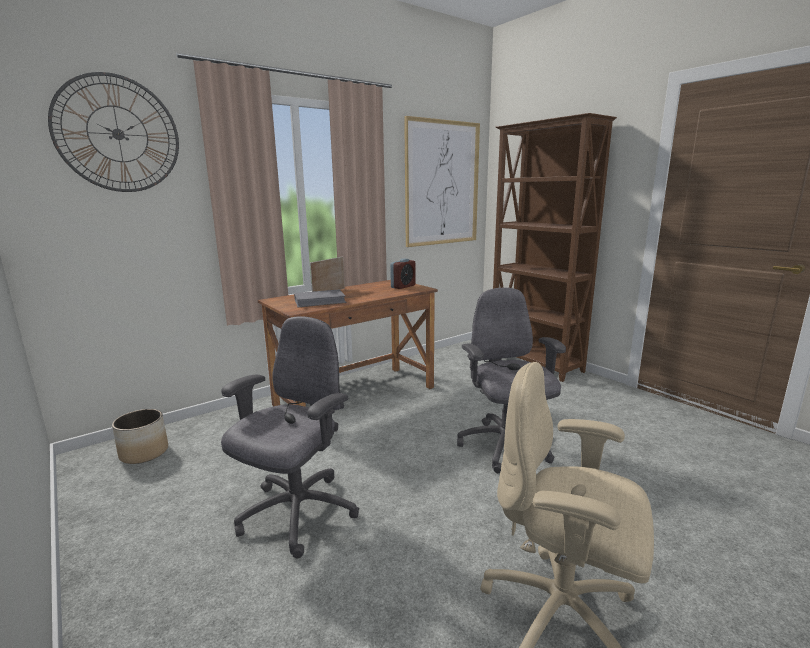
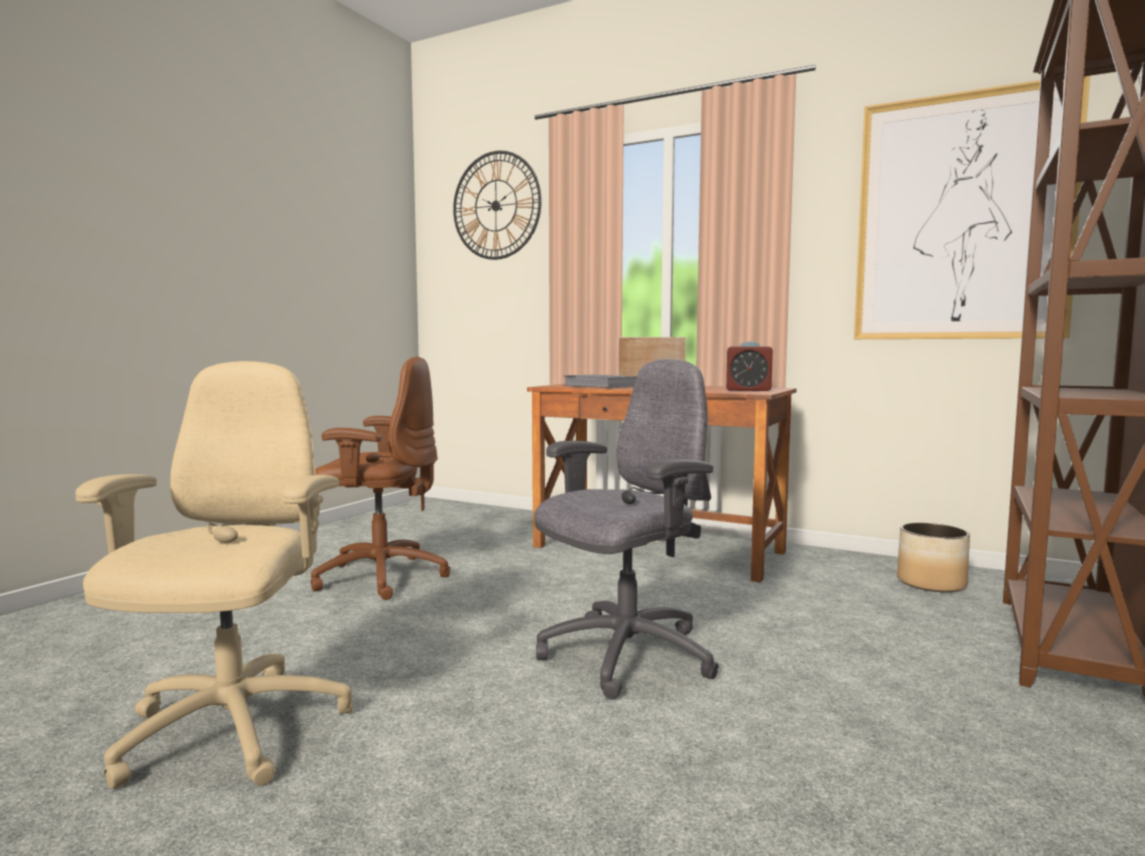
camera: 65 degrees right, 10 degrees down
(145, 452) = (444, 513): planter -> planter (932, 583)
(296, 514) = (379, 577): grey office chair -> brown office chair

